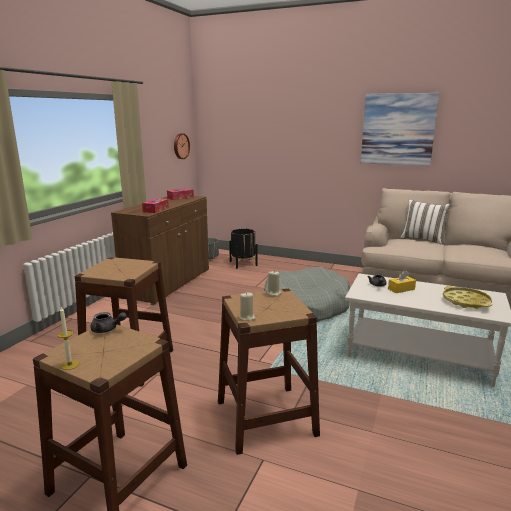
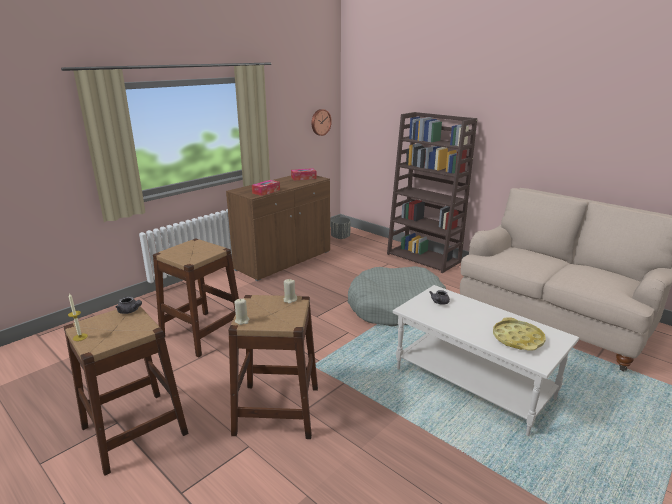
camera: 20 degrees right, 5 degrees up
(243, 263) = (369, 248): black planter -> none
(298, 265) = (424, 258): none -> brown bookcase
(398, 129) = (543, 120): picture -> none
(401, 289) = (460, 311): yellow tissue box -> none
(422, 239) = (542, 253): white pillow -> none

